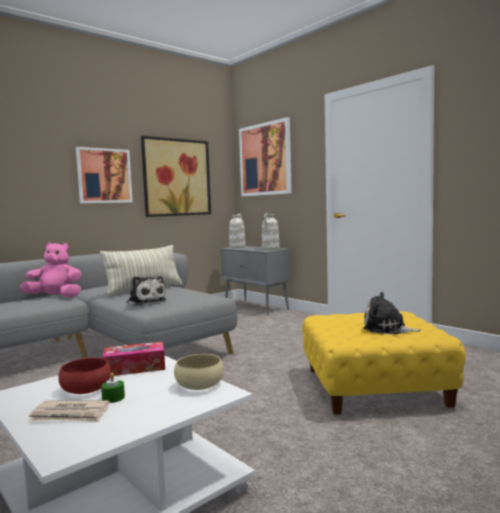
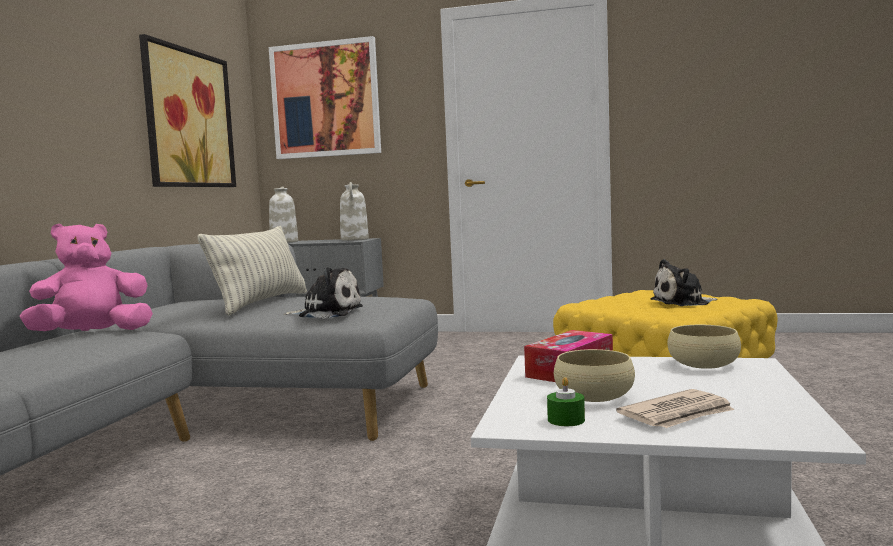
camera: 35 degrees left, 0 degrees up
(86, 388) = (594, 396): red bowl -> beige bowl
(104, 176) = (90, 102): picture -> none
(113, 398) = (662, 393): green candle -> green candle (566, 420)

